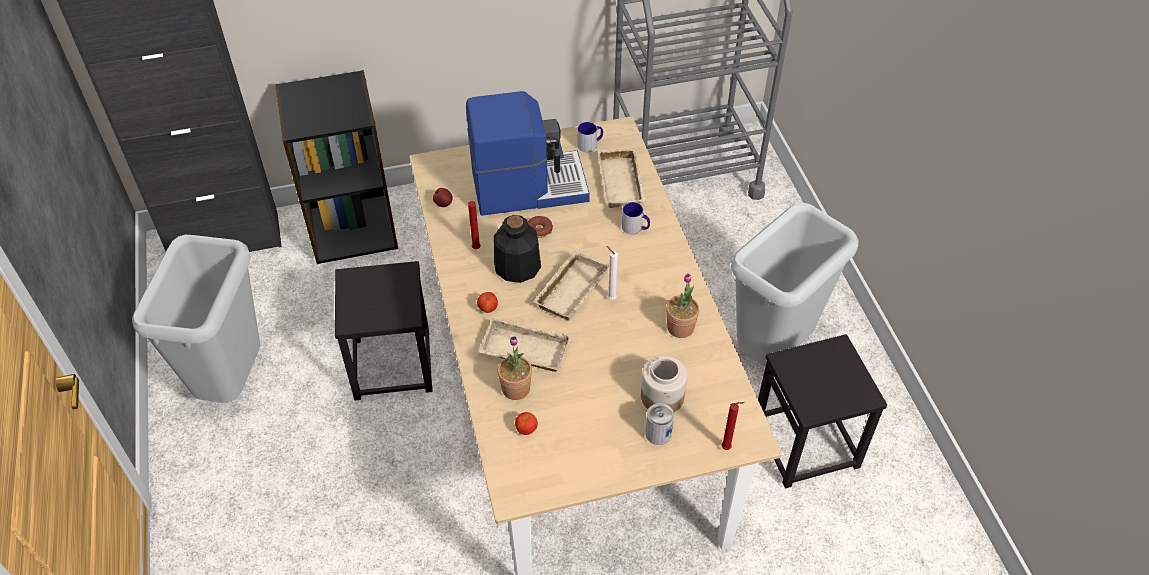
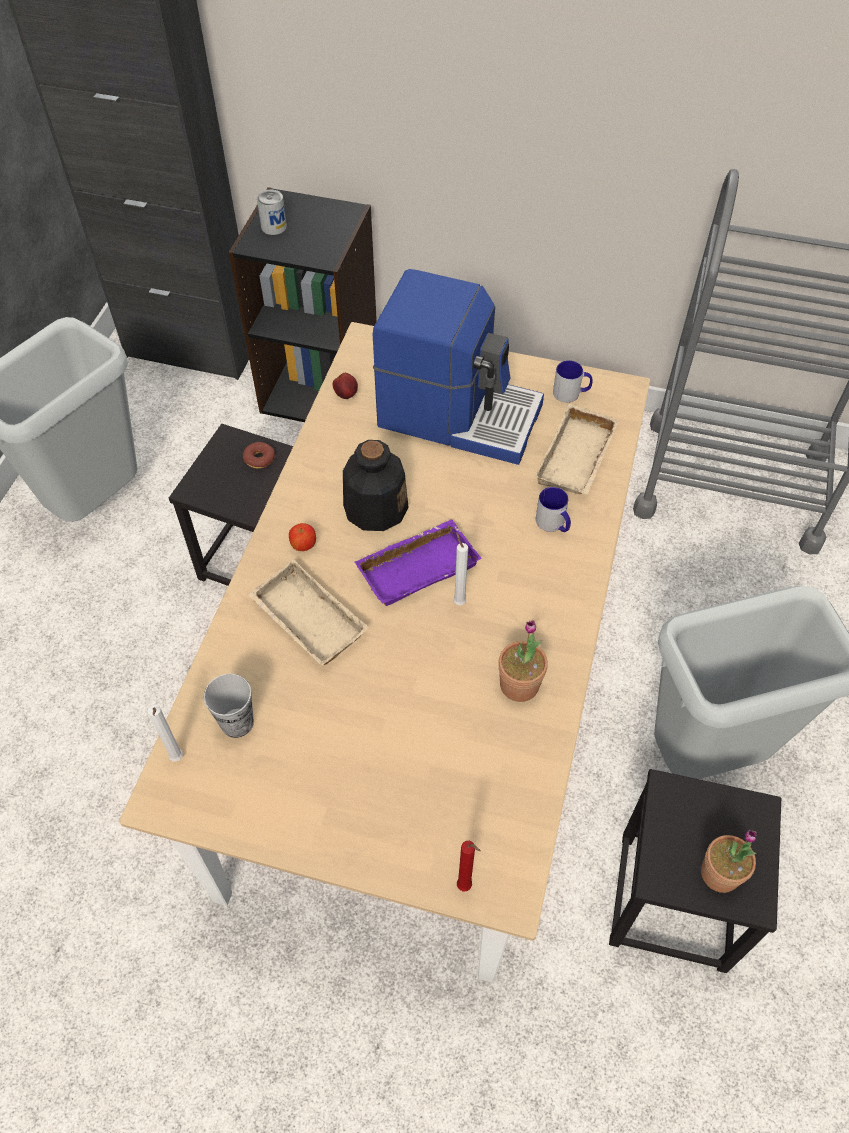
camera: 30 degrees right, 5 degrees up
(476, 249) = (343, 466): red candle -> none
(505, 468) = (177, 759): none -> white candle
(516, 389) = (262, 663): potted plant -> potted plant (720, 873)
(526, 429) = (237, 722): apple -> cup
(539, 230) = (433, 474): donut -> donut (259, 459)
(570, 288) = (418, 566): beige tray -> purple tray
(658, 433) = (390, 816): can -> can (274, 227)
(662, 396) = (431, 767): jar -> none

